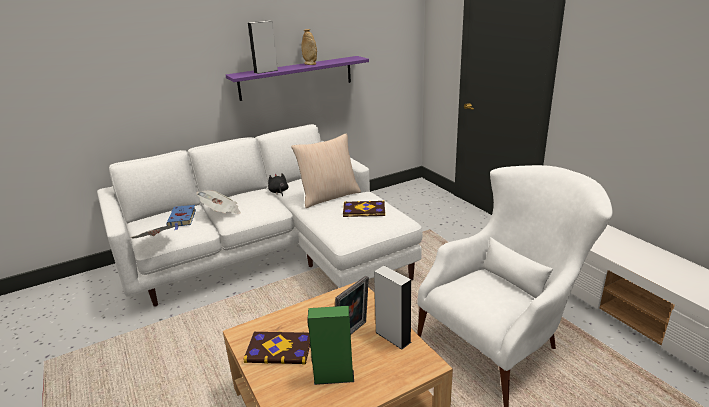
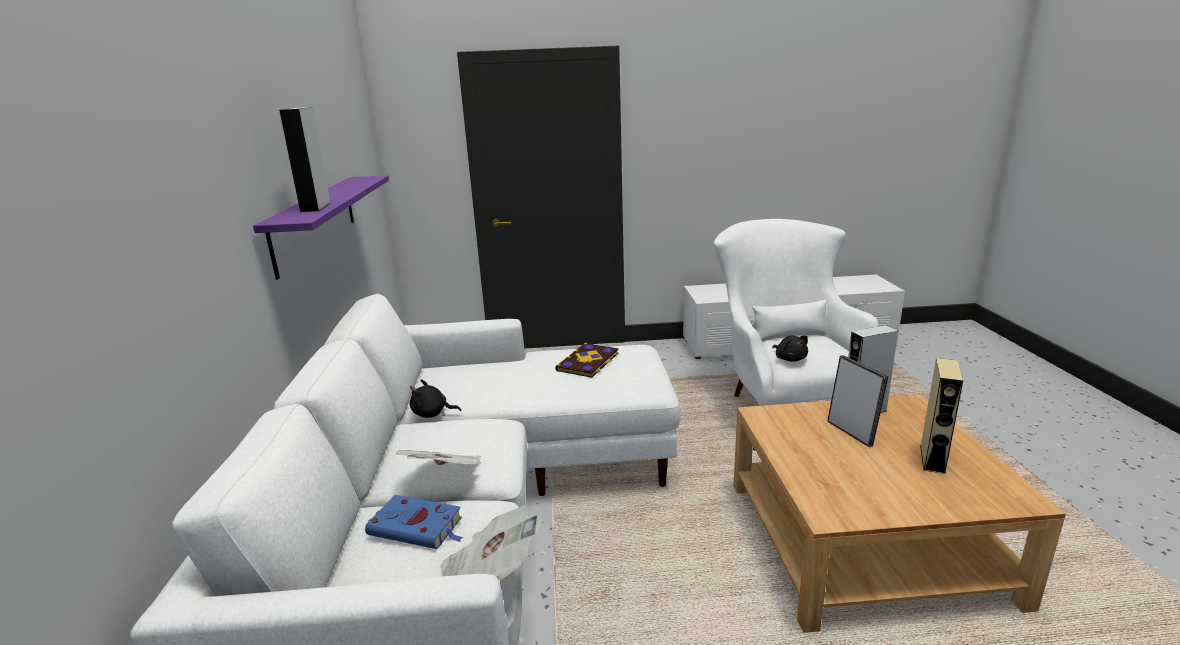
camera: 65 degrees left, 5 degrees down
(279, 349) = (872, 488): book -> none
(310, 64) = (337, 191): beige vase -> none
(329, 196) = (514, 376): beige pillow -> none
(334, 377) = (932, 458): green speaker -> beige speaker
(459, 287) = (790, 359): none -> black plush toy

